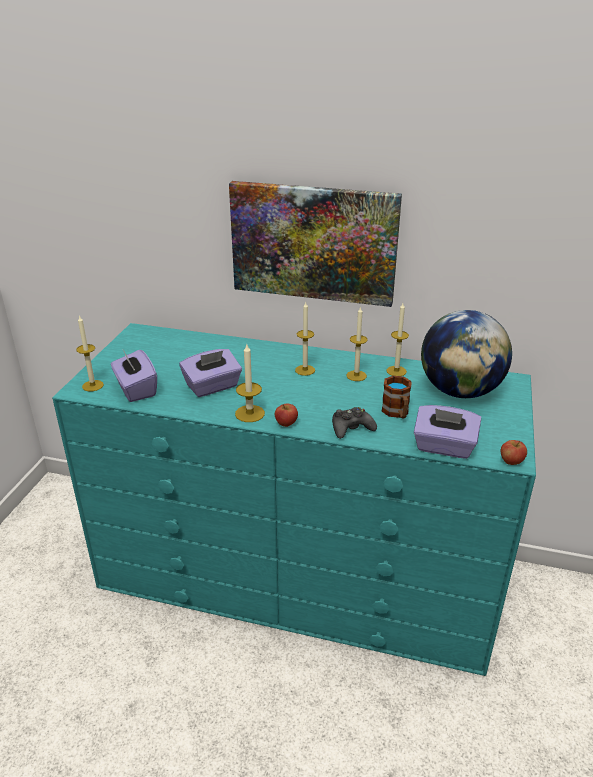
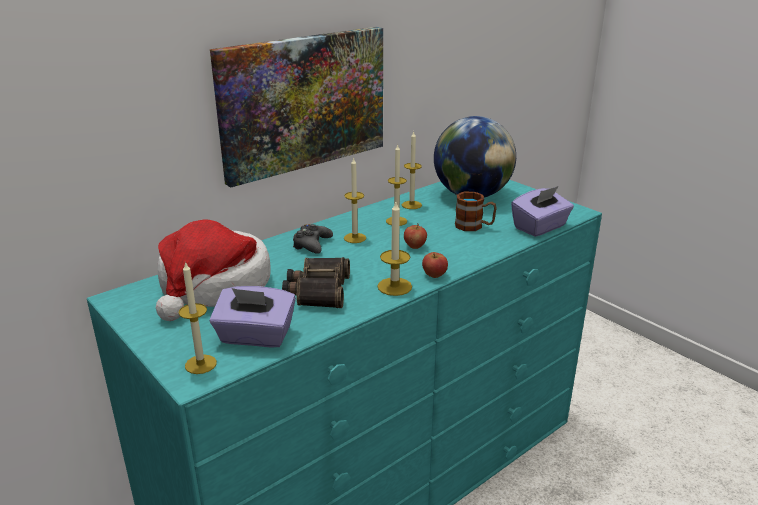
camera: 55 degrees left, 5 degrees down
(179, 351) = (214, 286): none -> hat
(212, 387) = (318, 290): purple tissue box -> binoculars
(351, 428) = (475, 250): black game controller -> black game controller (312, 244)
(511, 461) = (580, 213): apple -> apple (414, 246)

